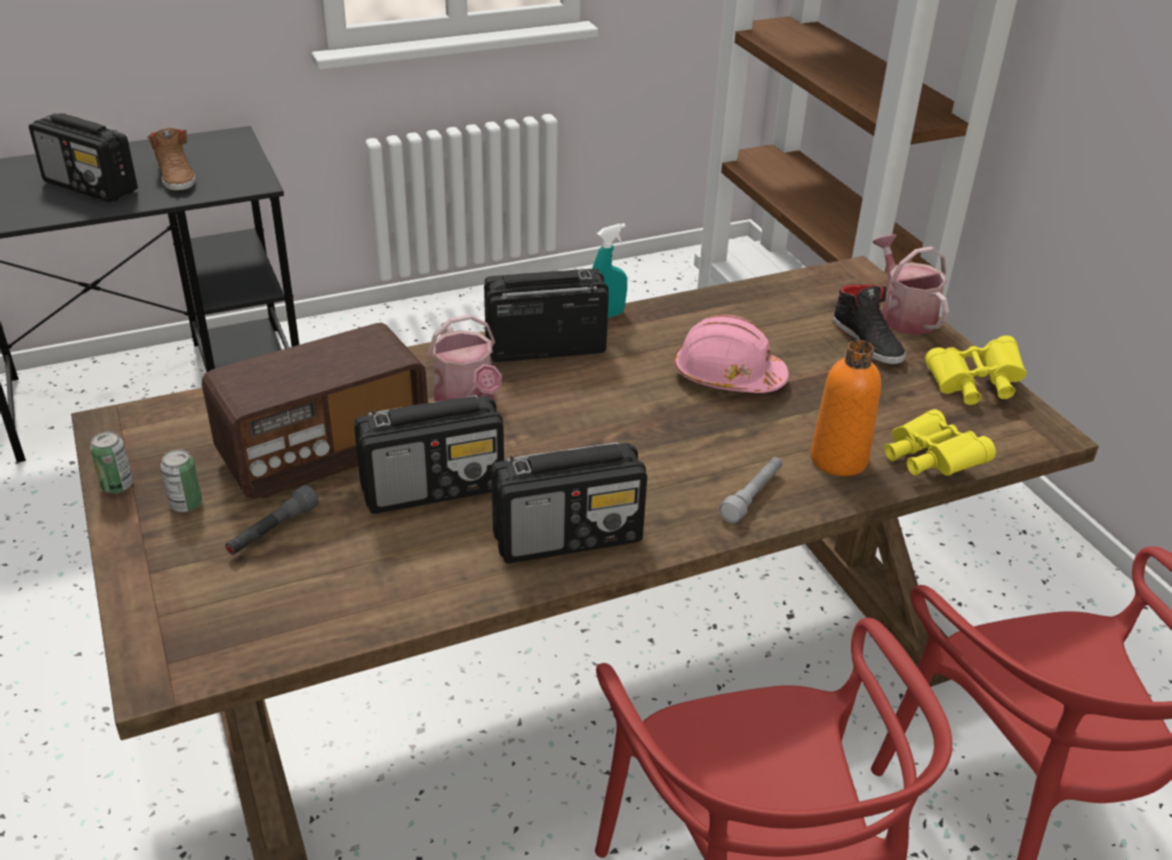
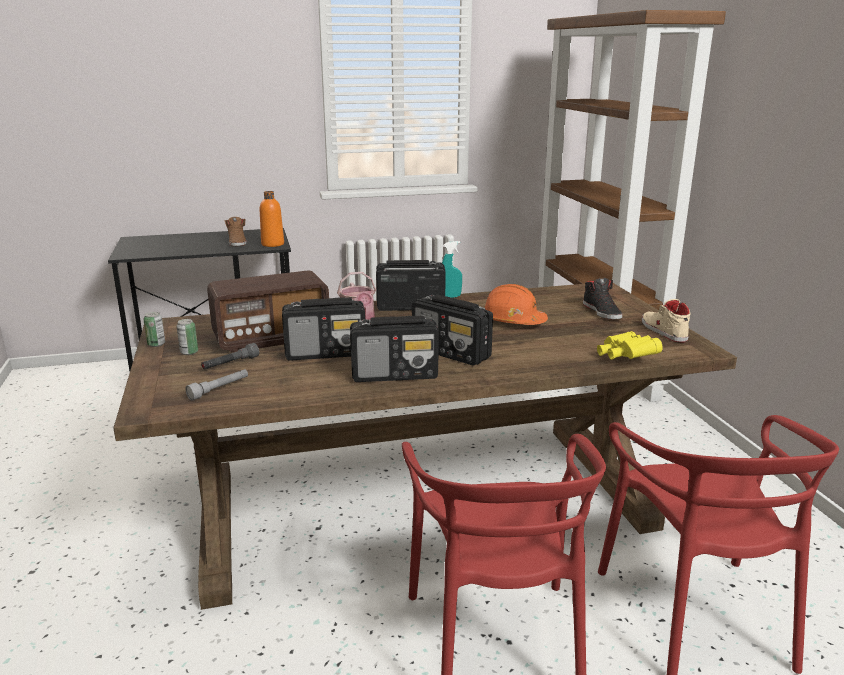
camera: 10 degrees right, 15 degrees down
(91, 187) = (192, 245): radio -> radio (451, 353)
(727, 377) = (512, 321): pink hard hat -> orange hard hat
(752, 496) = (510, 365): grey flashlight -> grey flashlight (219, 390)
(838, 459) = (568, 354): orange bottle -> orange bottle (272, 244)
(903, 315) = (627, 303): watering can -> none
(973, 386) = (662, 331): yellow binoculars -> beige shoe

